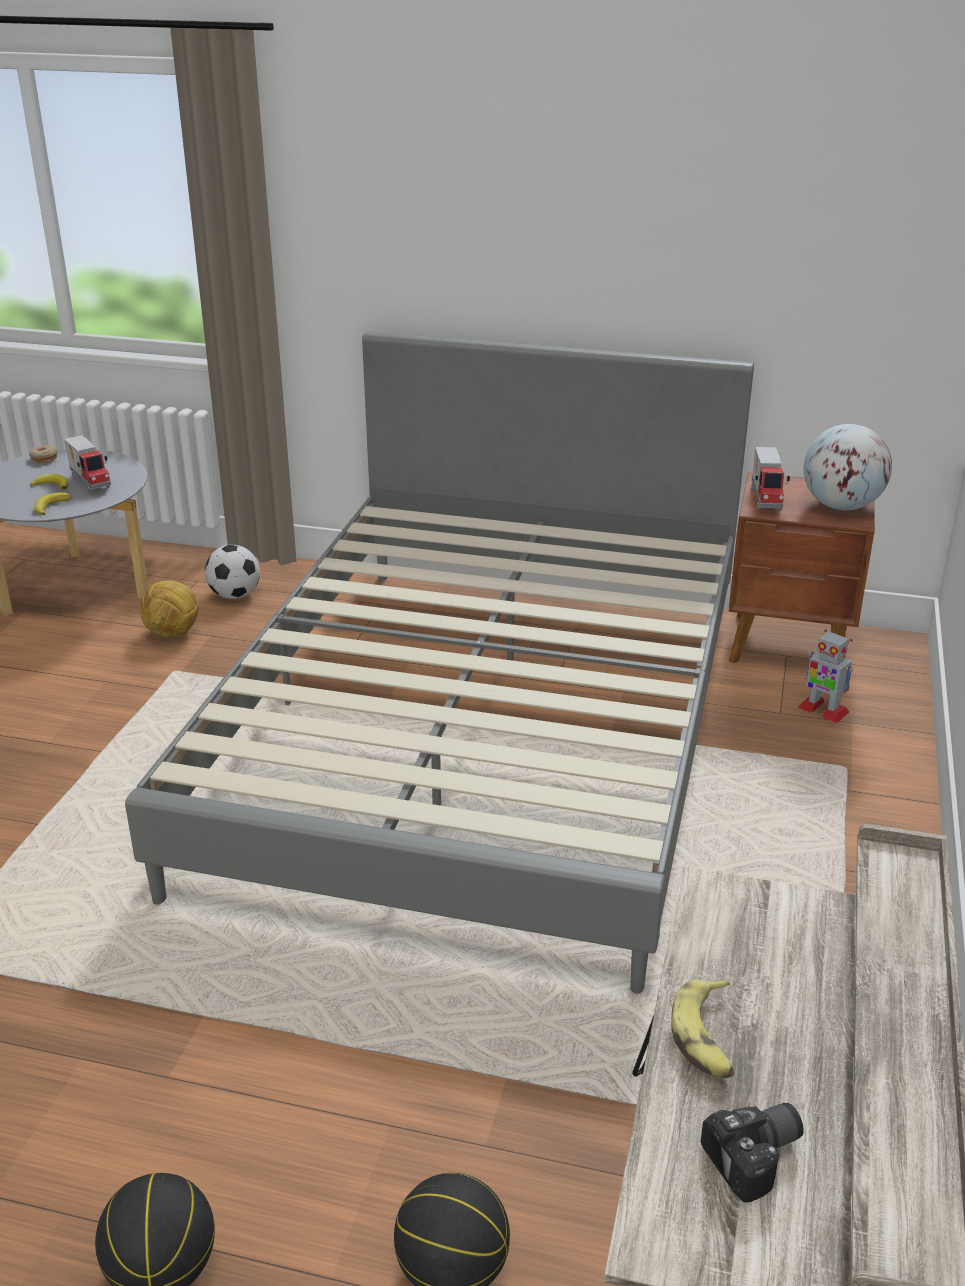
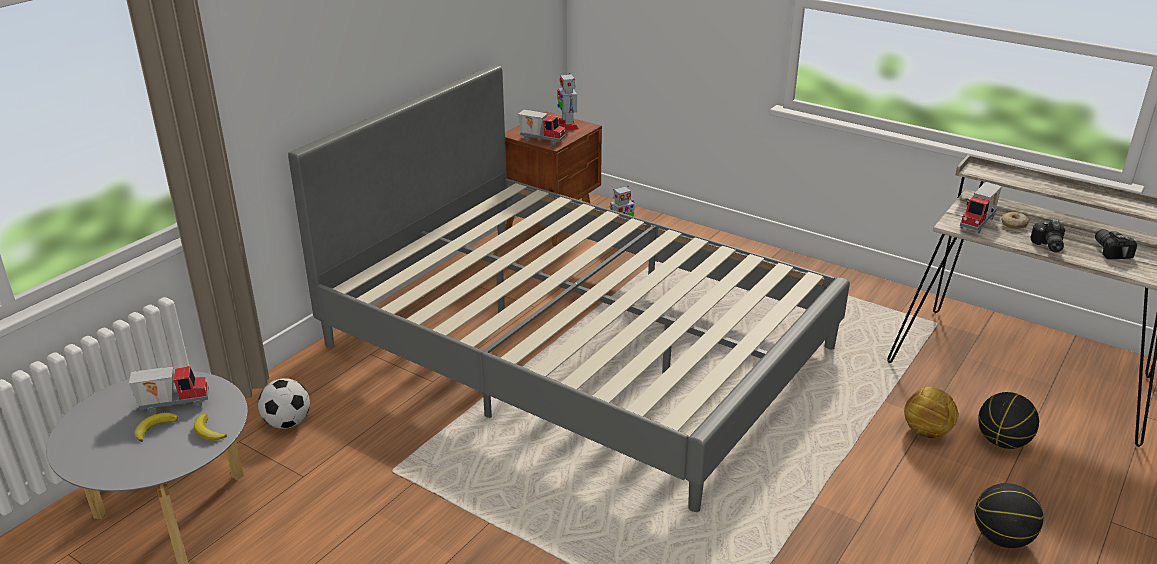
camera: 70 degrees left, 0 degrees up
(44, 458) = (75, 430): donut -> donut (1014, 224)
(173, 633) = (325, 465): football -> football (926, 431)
(707, 1037) = (1047, 245): banana -> camera
(744, 927) = (978, 223): none -> toy truck
(841, 506) = (567, 125): globe -> toy robot

